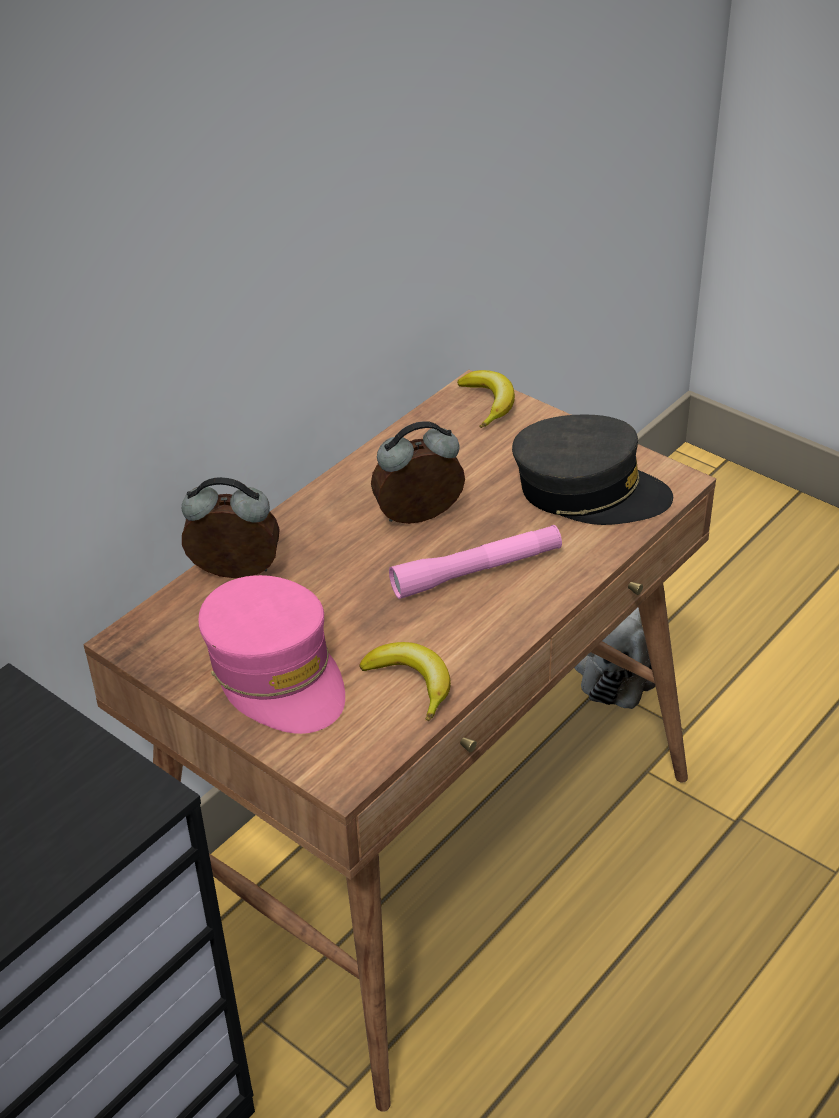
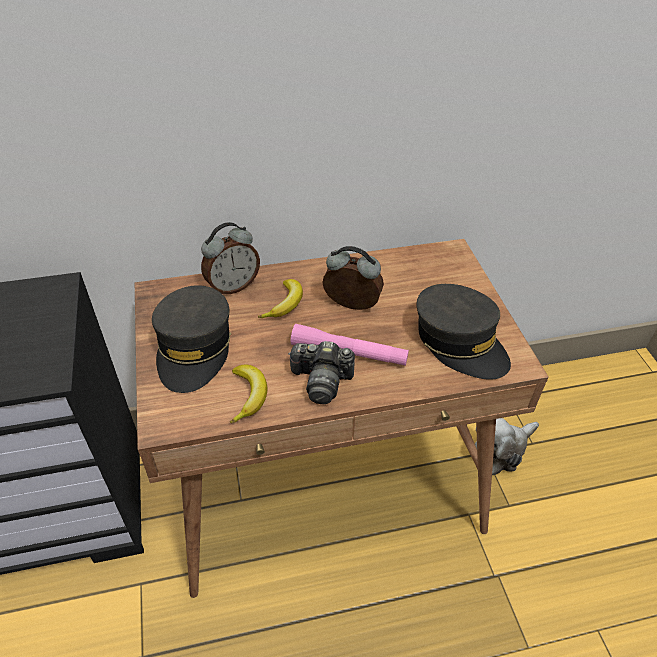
camera: 35 degrees right, 5 degrees up
(235, 575) = (232, 286): alarm clock -> alarm clock turned 105 degrees clockwise
(276, 673) = (194, 348): pink cap -> grey cap
(480, 619) = (321, 381): none -> camera
(488, 403) = (455, 262): banana -> banana (285, 304)

